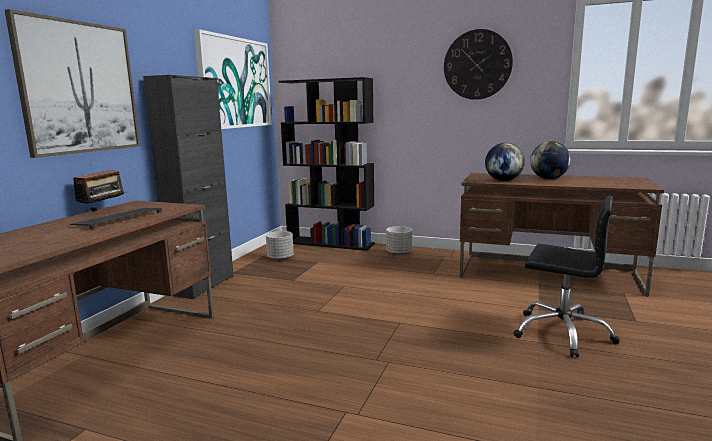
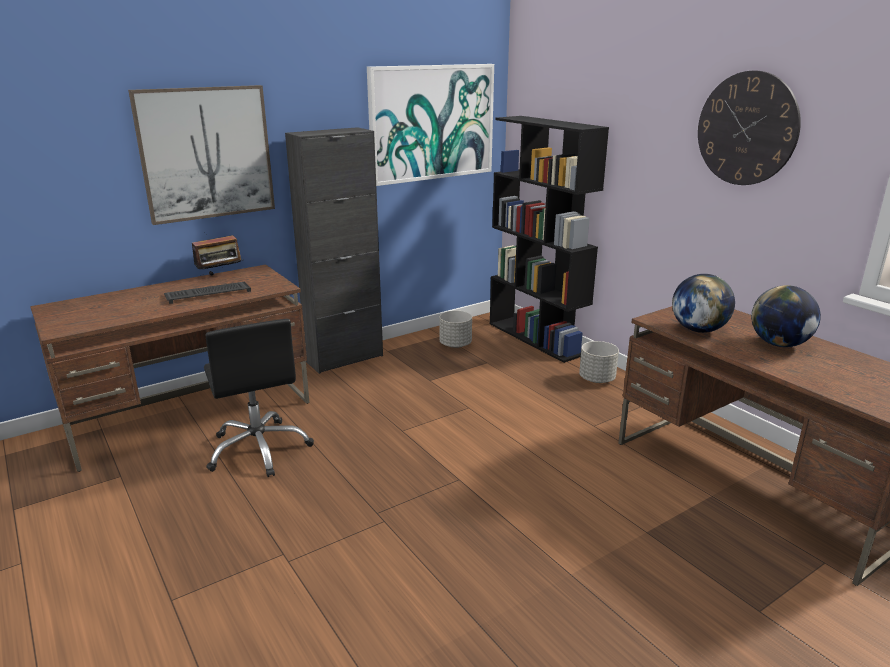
camera: 35 degrees right, 10 degrees up
(562, 333) = (621, 578): black office chair -> black office chair (259, 449)

